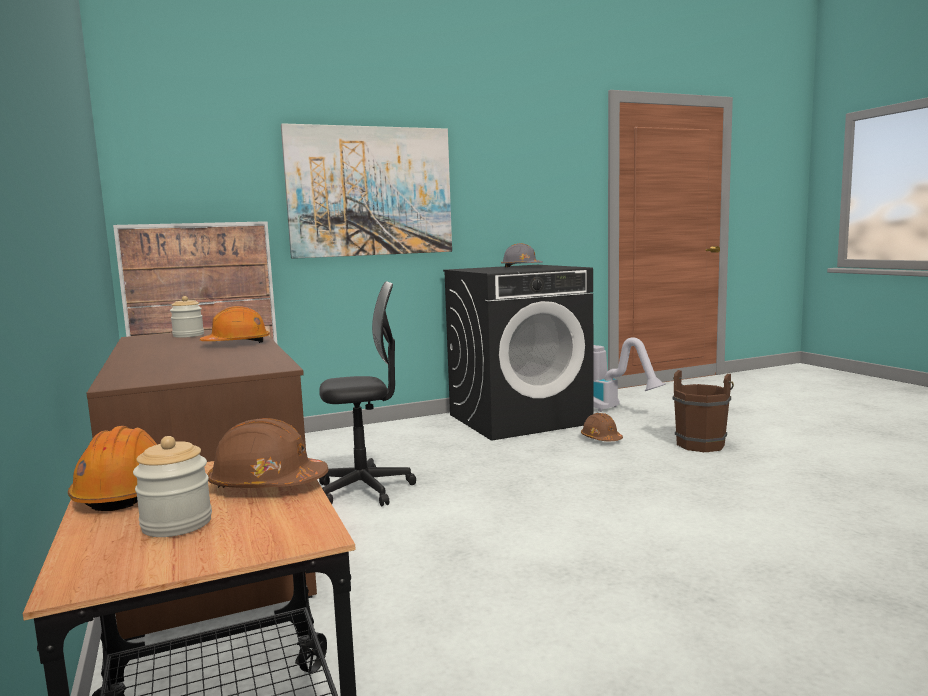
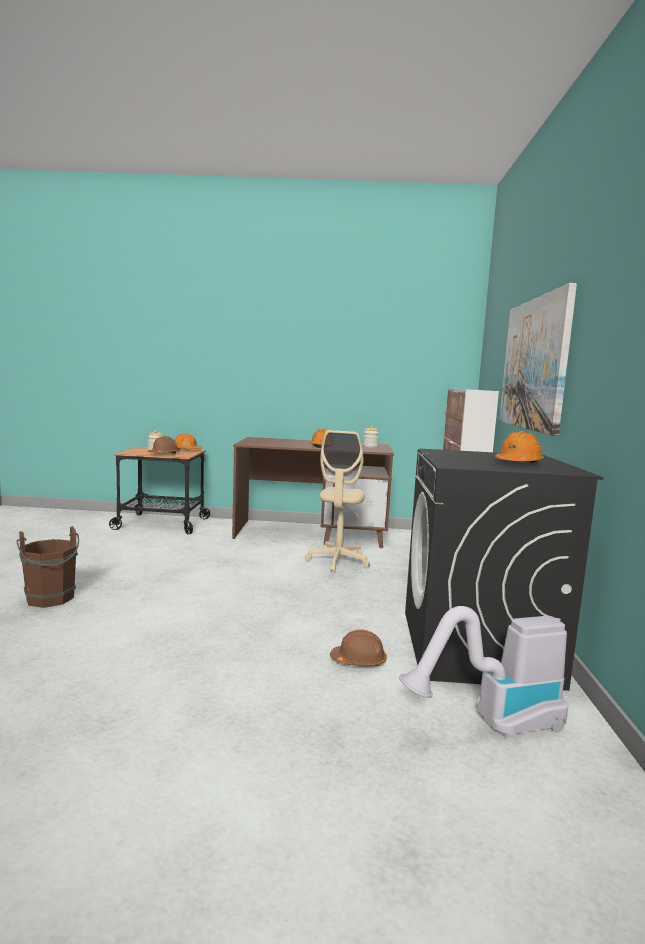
camera: 115 degrees right, 0 degrees up
(365, 490) = (338, 561): black office chair -> beige office chair
(521, 267) = (518, 463): grey hard hat -> orange hard hat
(701, 444) = (275, 709): brown bucket -> brown bucket (50, 600)

